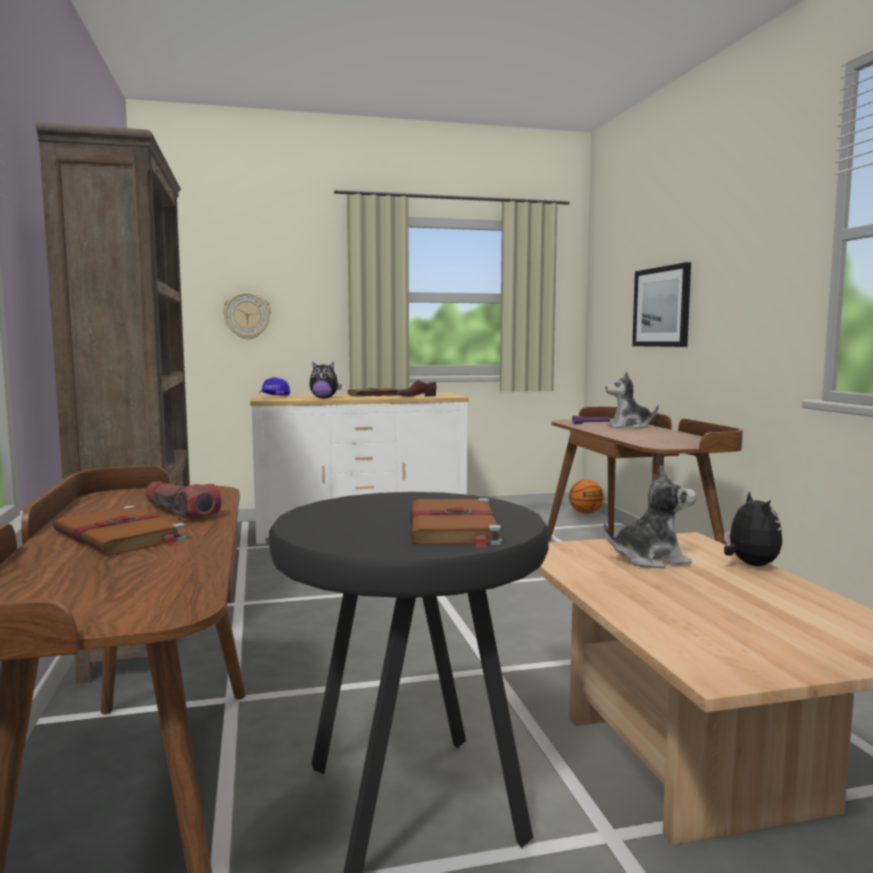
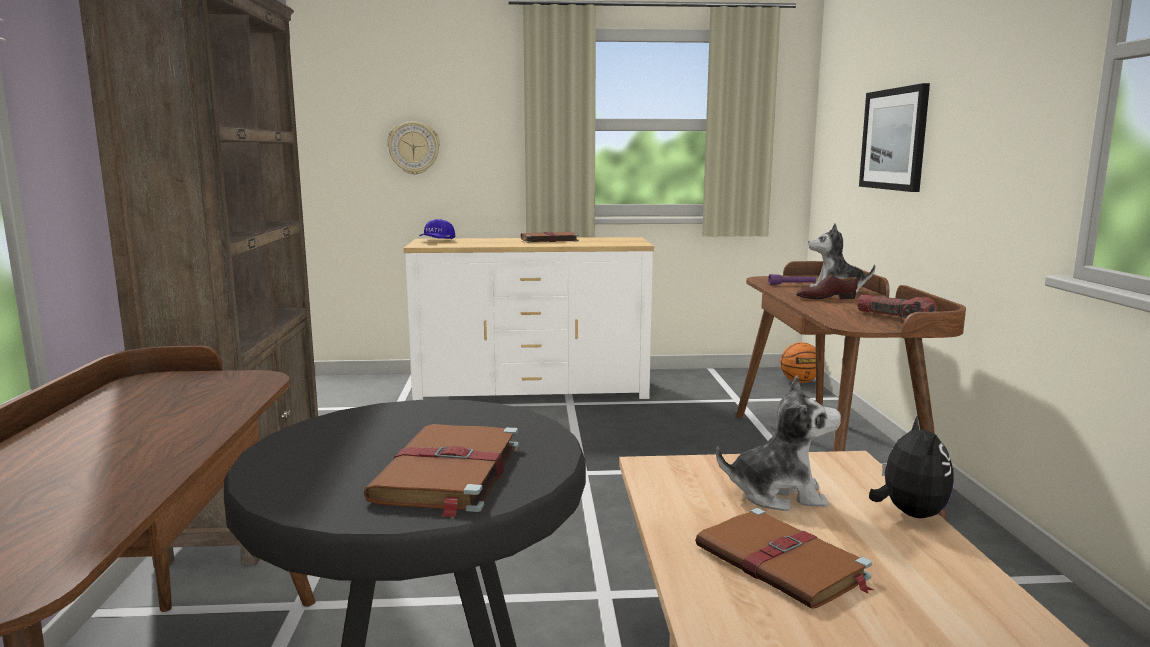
camera: 10 degrees right, 5 degrees up
(120, 536) = (85, 451): brown book -> brown book (783, 563)
(180, 512) = (188, 414): flashlight -> flashlight (894, 317)
(324, 398) = (488, 244): plush toy -> none
(416, 396) = (594, 243): brown shoe -> brown shoe (825, 298)

